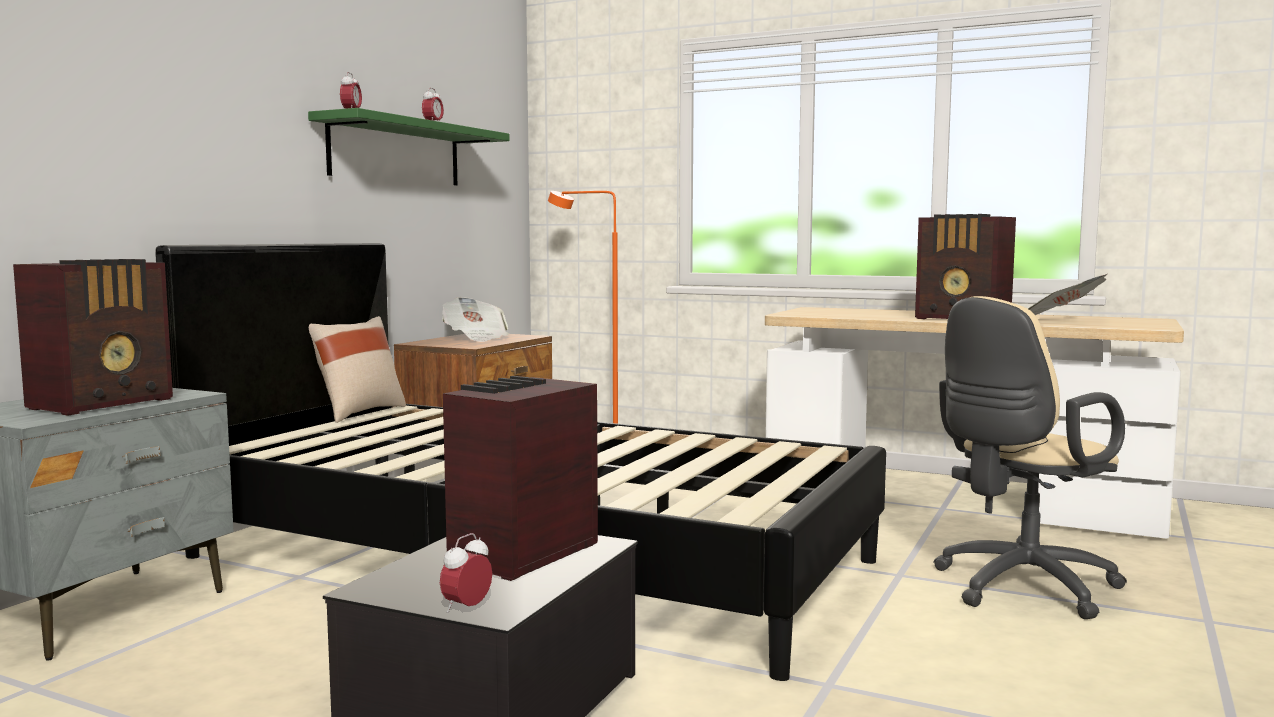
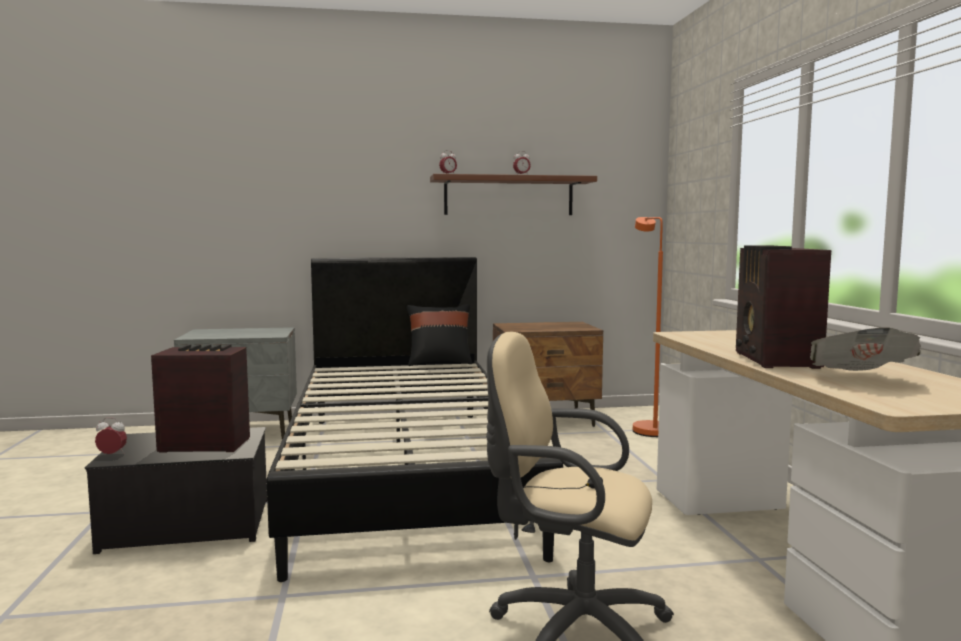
camera: 55 degrees right, 0 degrees up
(105, 403) = (237, 334): radio -> none
(358, 412) = (439, 363): beige pillow -> black pillow
(396, 153) = (509, 196): green shelf -> brown shelf
(475, 338) = (551, 325): newspaper -> none

